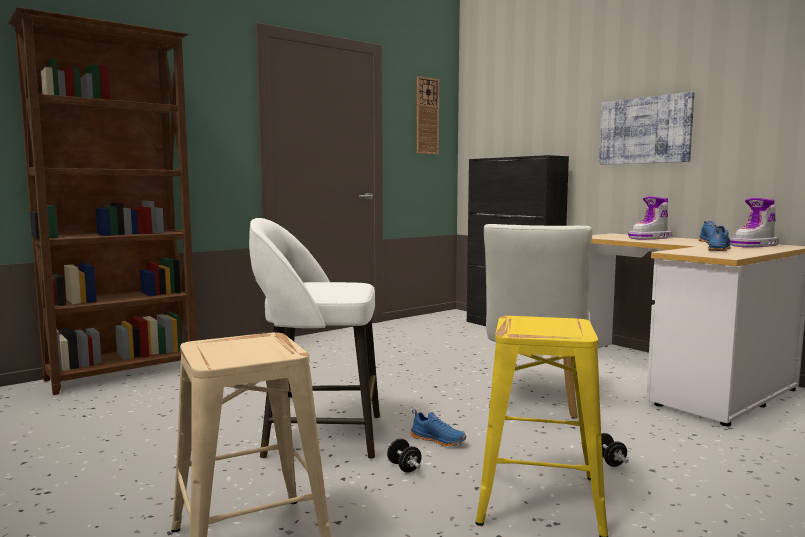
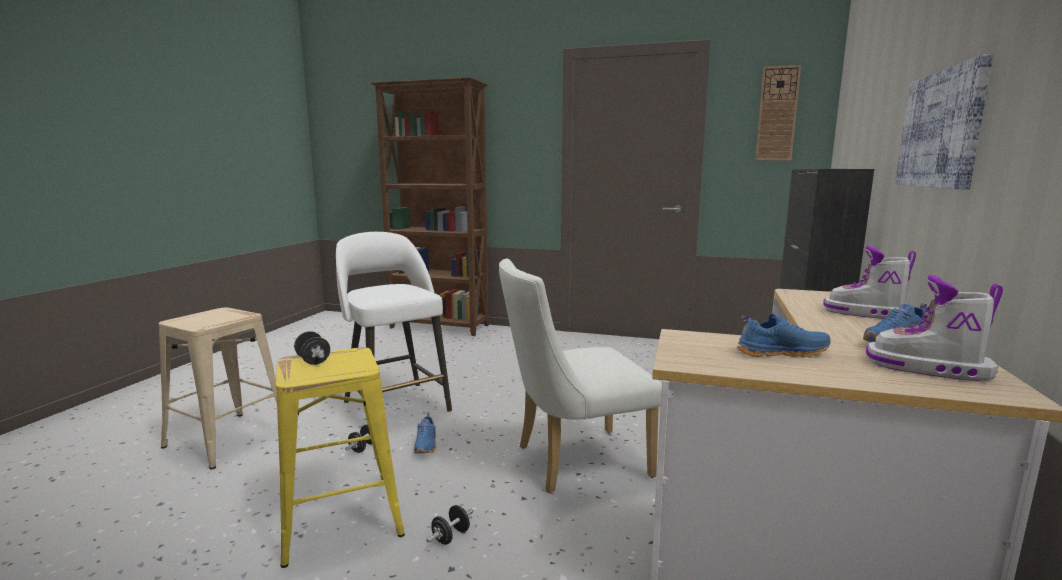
camera: 55 degrees right, 5 degrees up
(527, 328) = (313, 361): none -> black dumbbell

